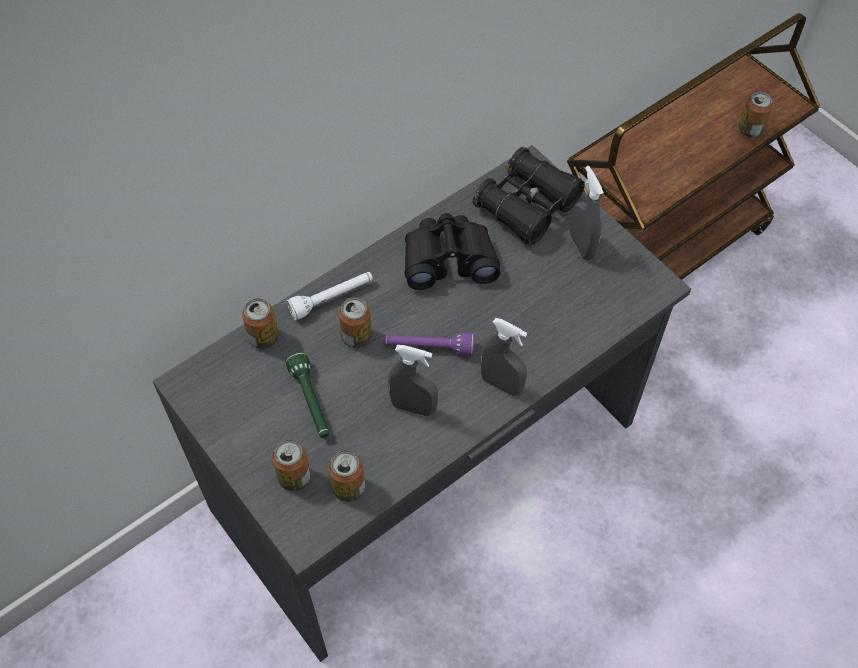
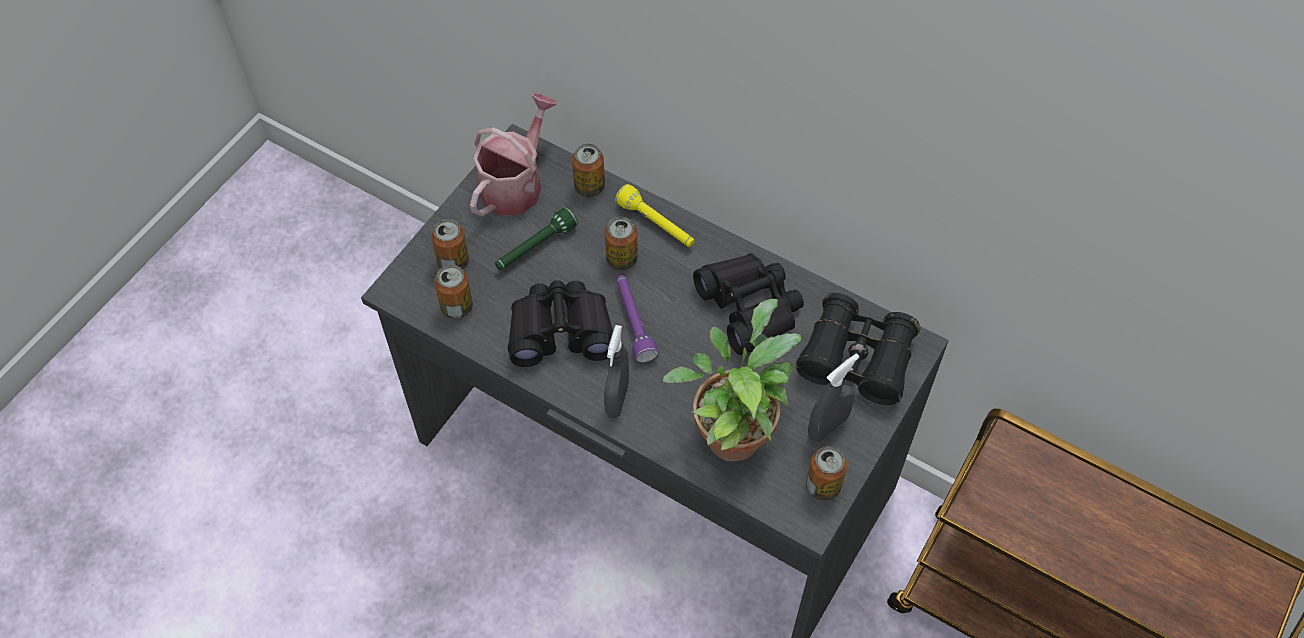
camera: 70 degrees right, 0 degrees up
(228, 397) = (515, 183): none -> watering can
(332, 299) = (656, 224): white flashlight -> yellow flashlight
(413, 407) = (561, 331): grey spray bottle -> black binoculars
(562, 310) = (732, 430): none -> potted plant
(750, 130) = (1163, 606): can -> can (823, 486)

